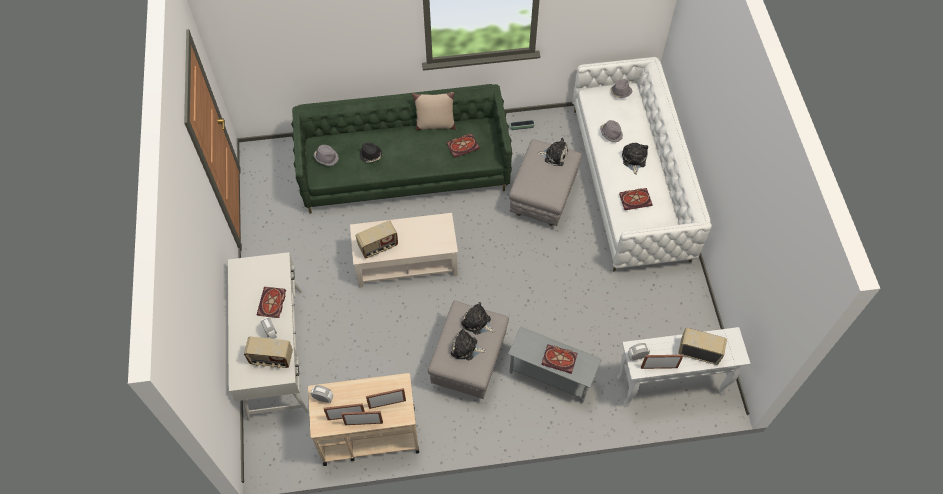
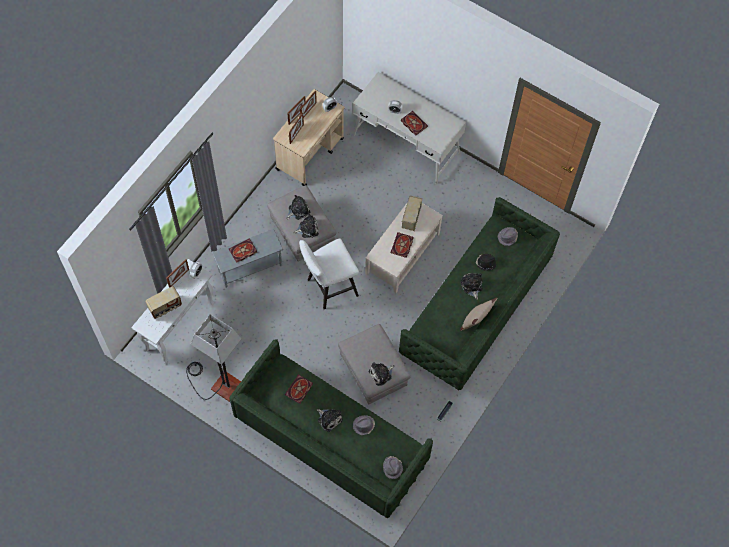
camera: 130 degrees right, 5 degrees up
(271, 359) = (378, 101): radio -> none
(404, 150) = (471, 286): none -> plush toy
(463, 145) = (441, 323): book -> book (402, 246)
(501, 293) = (329, 288): none -> white stool
(630, 183) = (330, 439): white sofa -> green sofa
(681, 304) = (218, 384): none -> floor lamp

